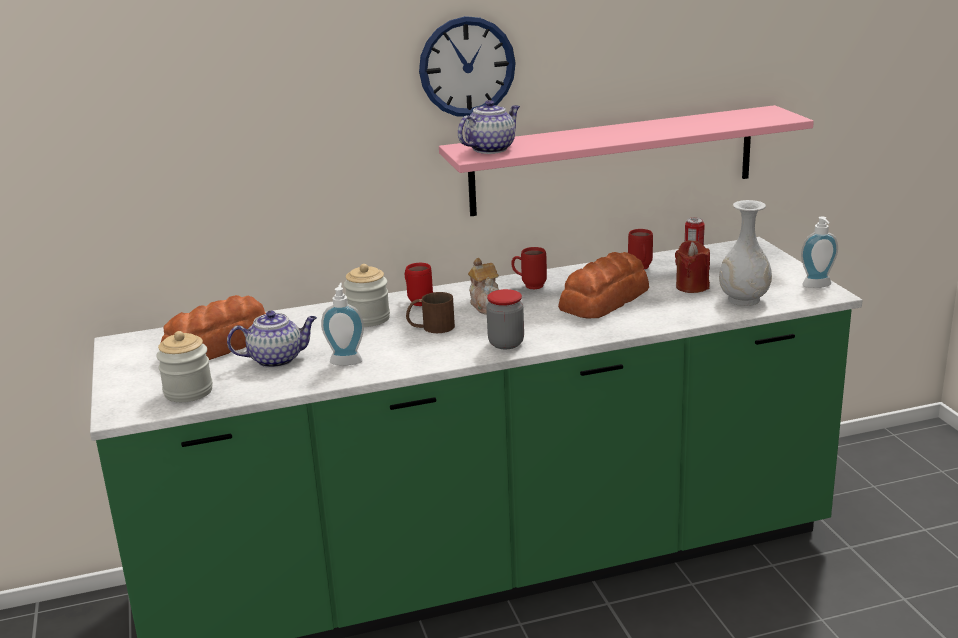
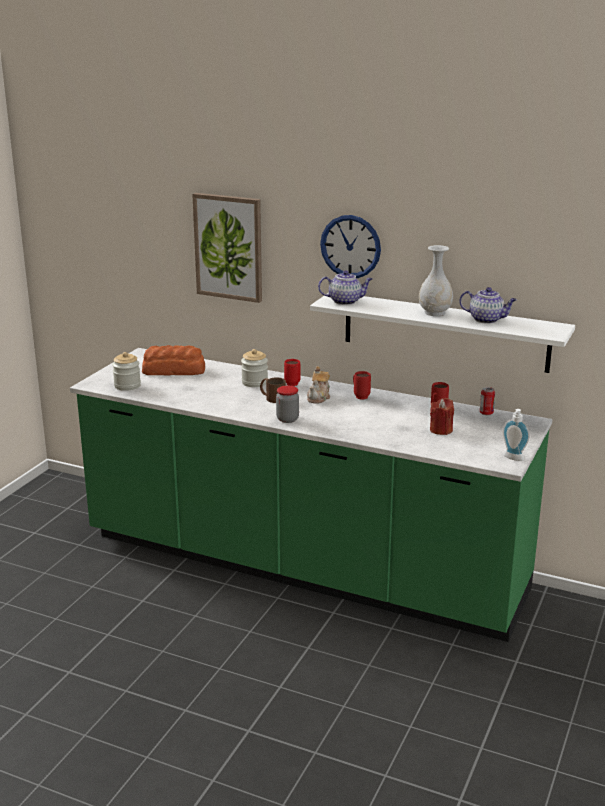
camera: 40 degrees right, 0 degrees up
(255, 114) = (229, 247): none -> picture
(277, 359) = (183, 386): teapot -> teapot (487, 320)
(346, 360) = (208, 398): soap dispenser -> none
(605, 300) = (380, 418): bread -> none
(613, 160) = (445, 331): pink shelf -> white shelf
(744, 299) = (452, 448): white vase -> white vase (435, 313)

